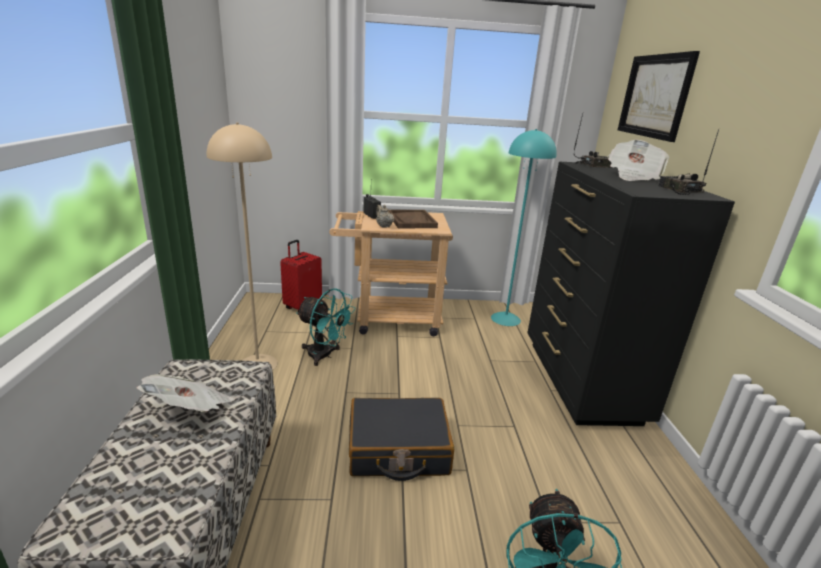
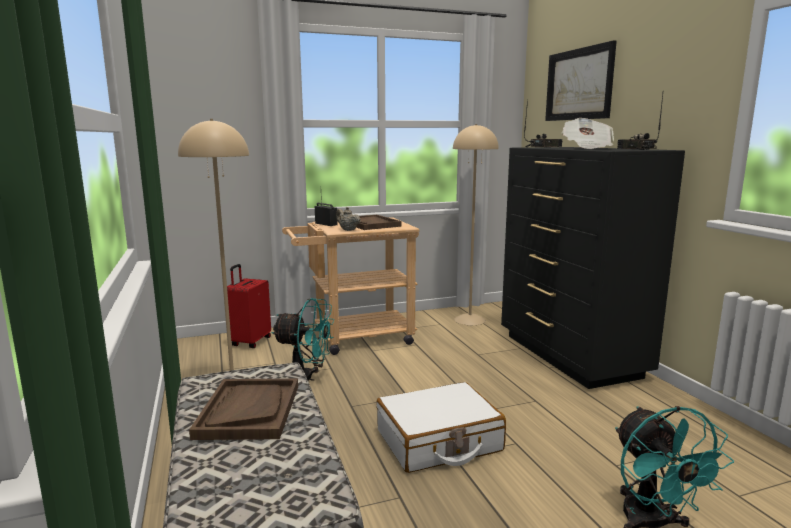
camera: 15 degrees left, 10 degrees down
(191, 410) = (249, 410): newspaper -> brown tray
(398, 449) = (439, 441): black suitcase -> white suitcase
(505, 319) = (469, 320): turquoise floor lamp -> beige floor lamp

